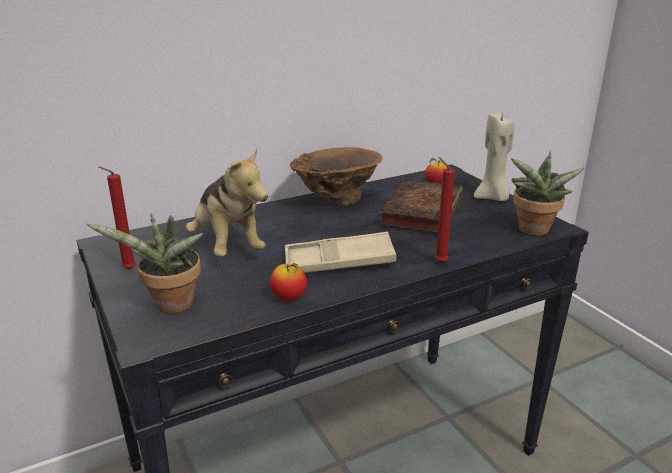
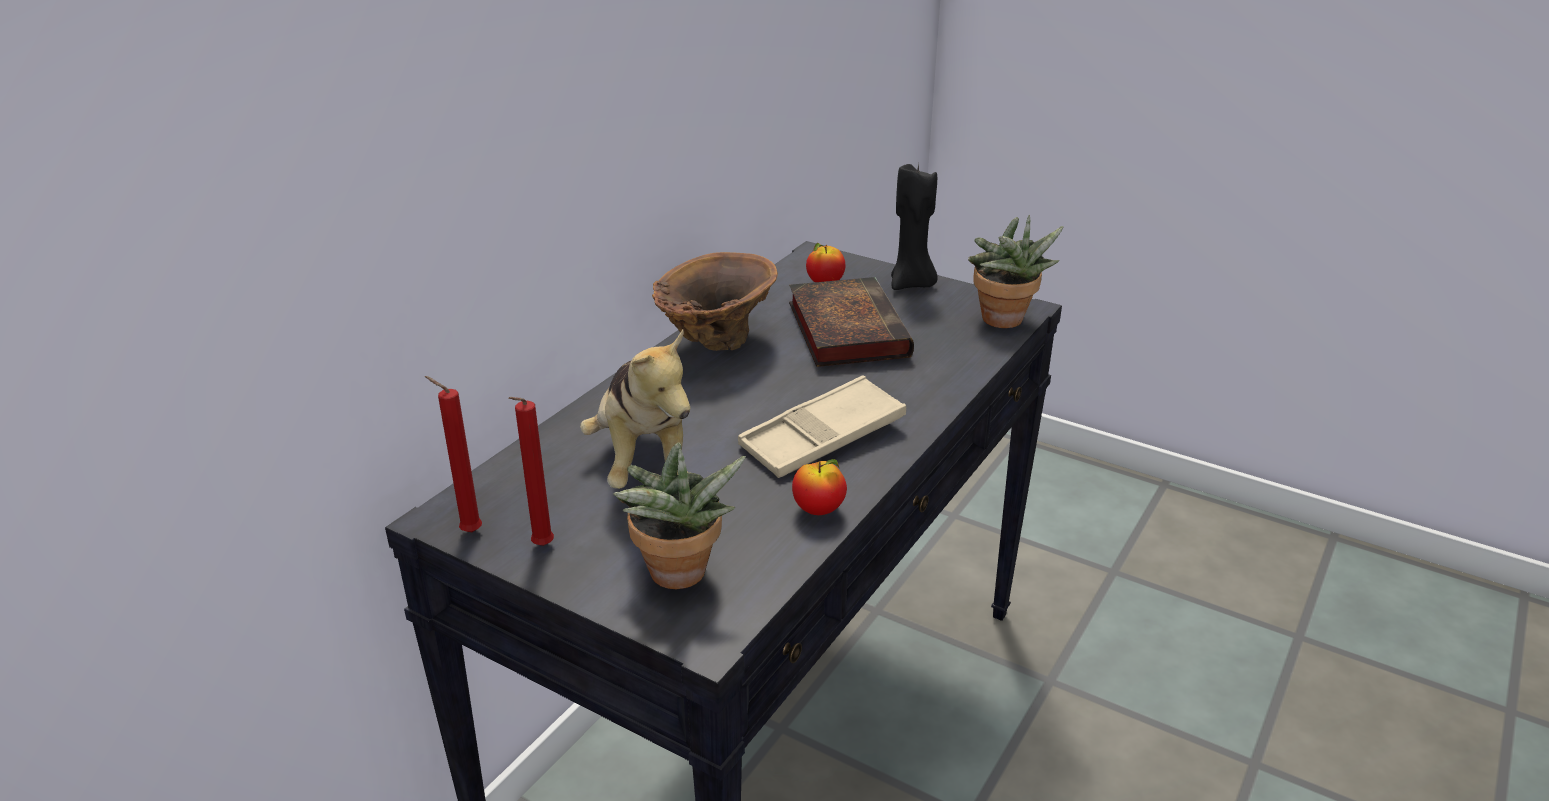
camera: 30 degrees left, 5 degrees up
(227, 246) = (643, 461): plush toy -> plush toy turned 45 degrees clockwise
(438, 262) = (941, 399): red candle -> red candle (468, 532)
(492, 198) = (911, 284): beige candle -> black candle

